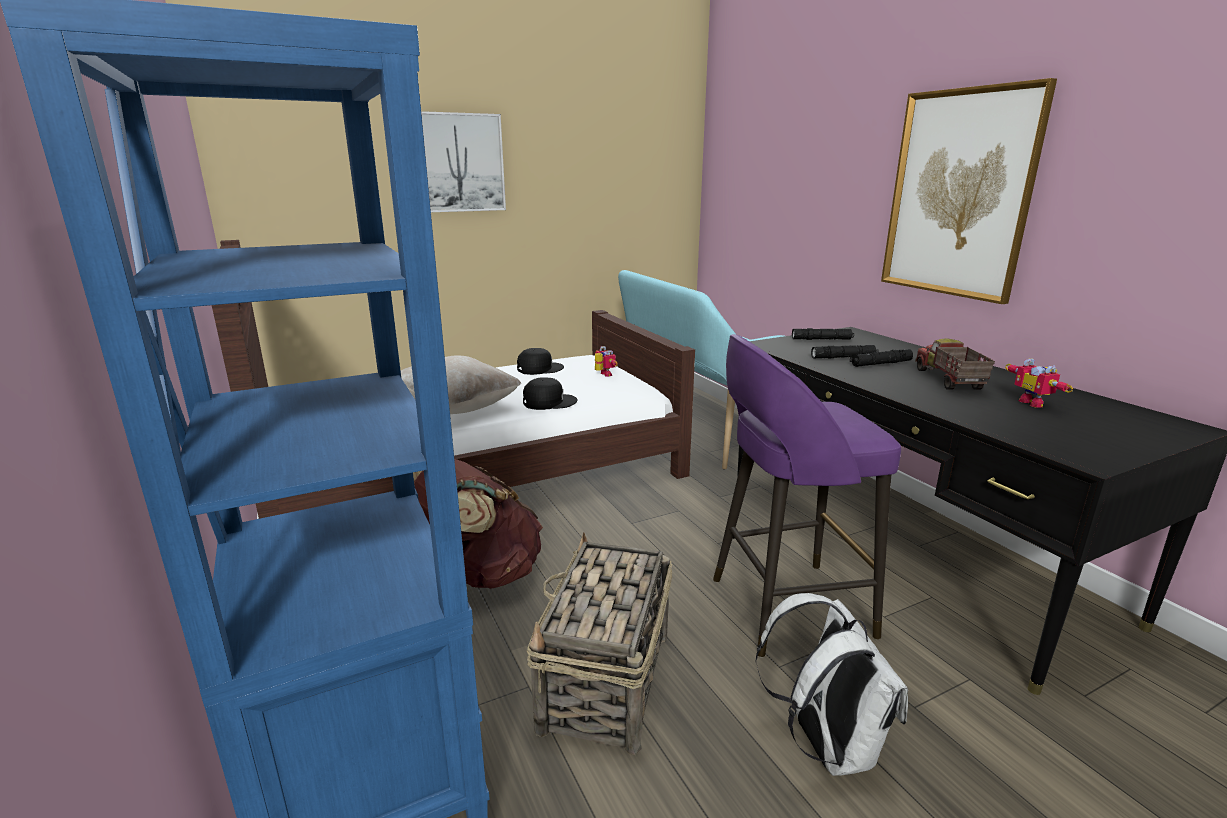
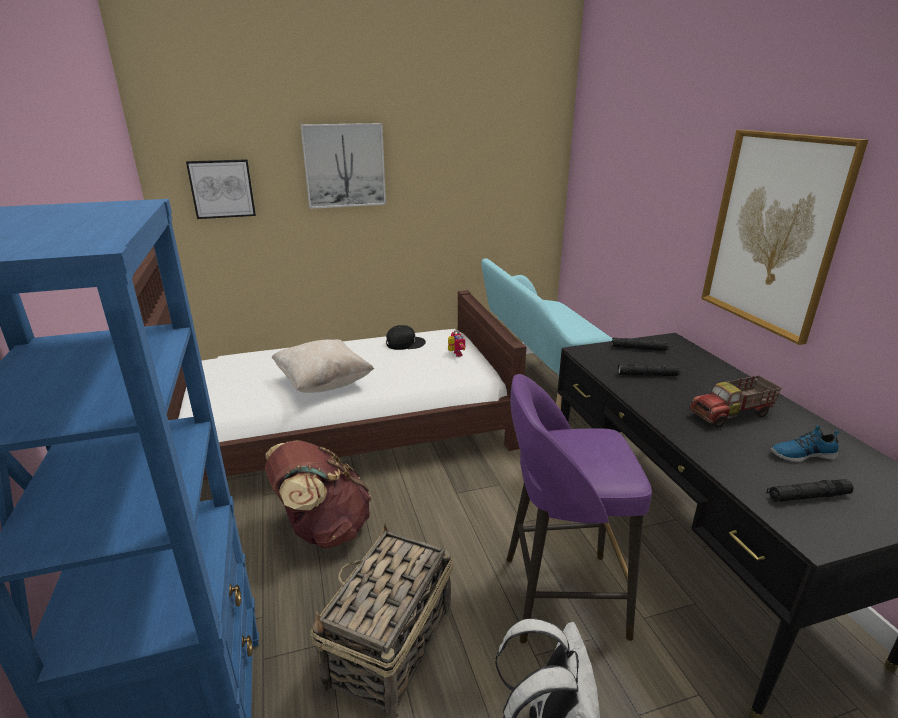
camera: 10 degrees right, 5 degrees up
(308, 186) = (222, 189): none -> picture
(549, 401) = (399, 382): black cap -> none
(880, 364) = (678, 386): black flashlight -> black flashlight (807, 496)
(948, 380) = (731, 415): toy truck -> toy truck turned 120 degrees counterclockwise
(1034, 403) = (801, 454): toy robot -> shoe

